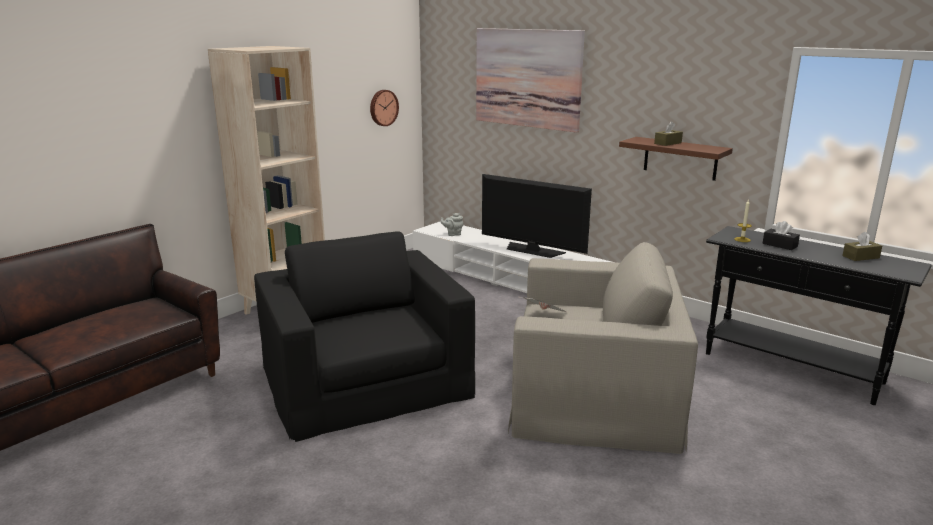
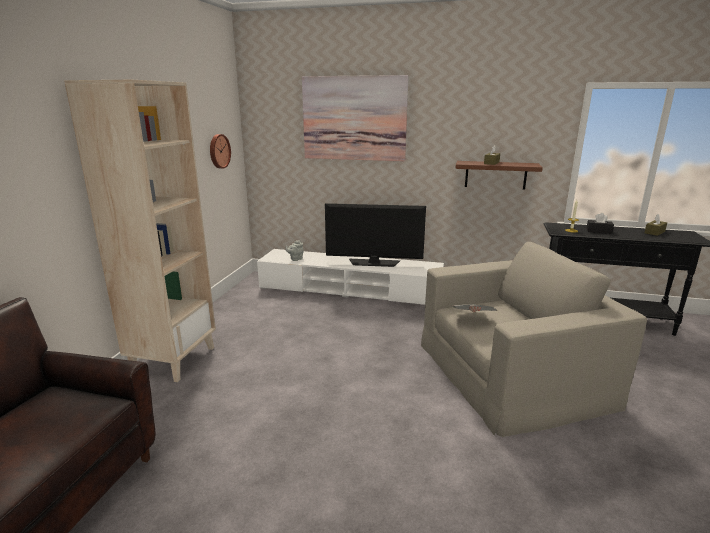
camera: 25 degrees left, 0 degrees up
(365, 380) = (320, 416): black armchair -> none

